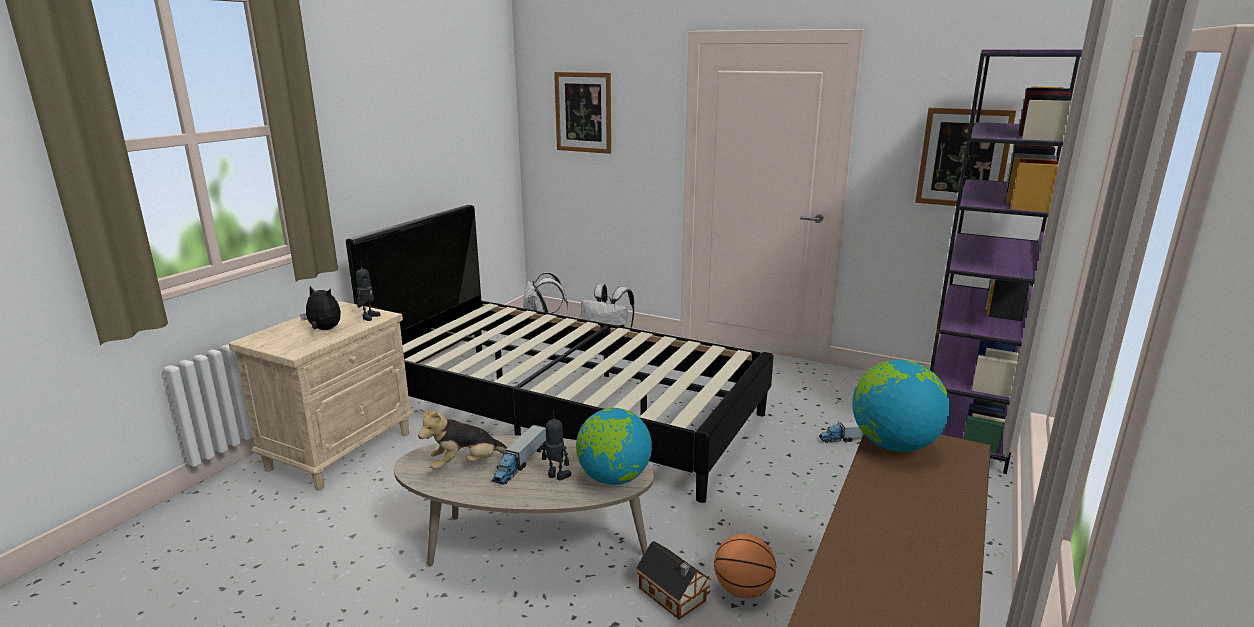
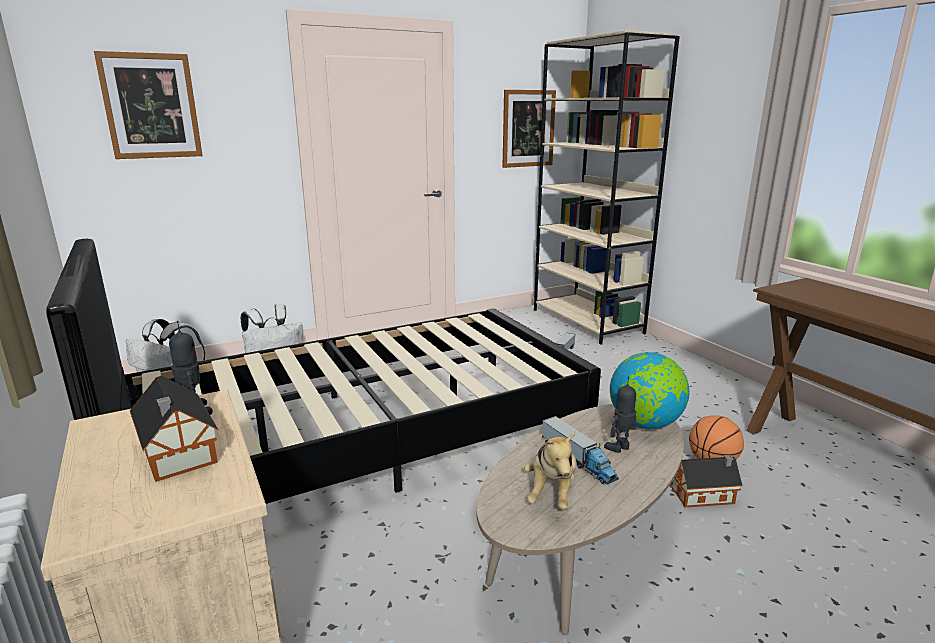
camera: 55 degrees left, 0 degrees up
(324, 330) = (178, 454): plush toy -> toy house
(893, 444) = (798, 293): globe -> none
(966, 428) = (587, 321): purple bookcase -> beige bookcase

